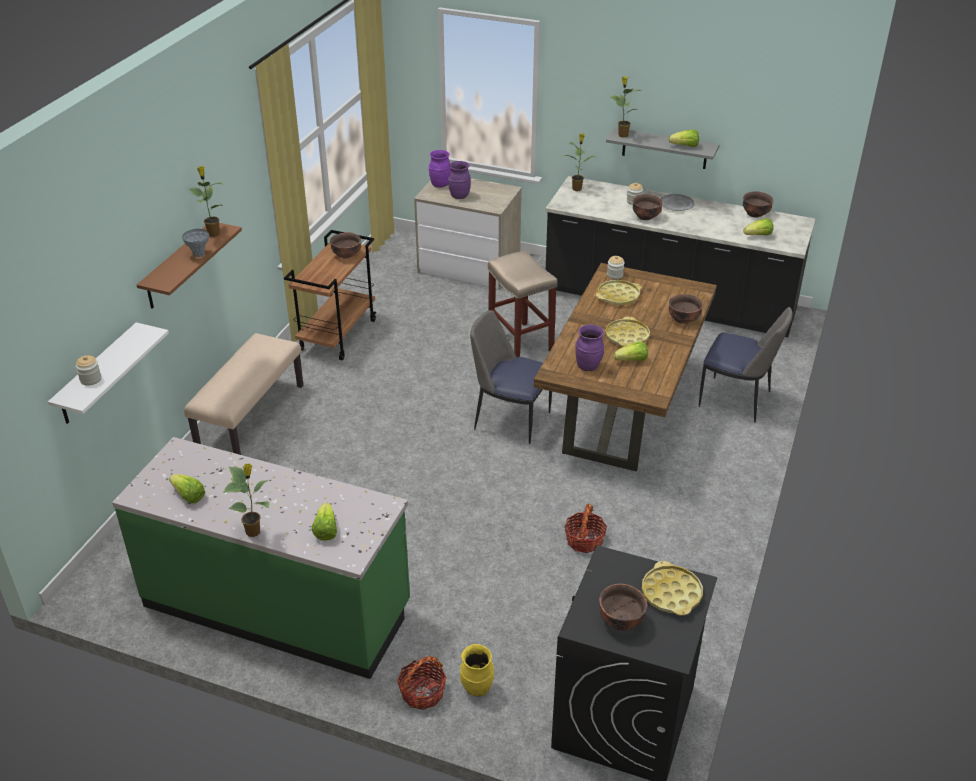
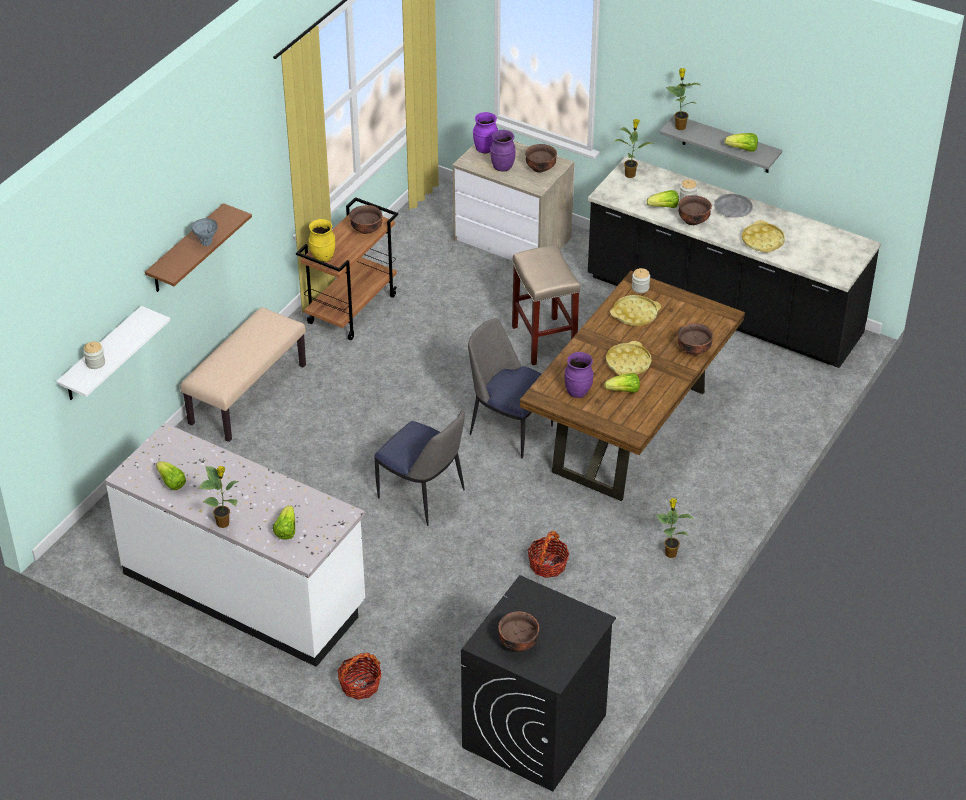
camera: 10 degrees right, 5 degrees up
(213, 233) = (223, 219): potted plant -> potted plant (670, 553)
(278, 605) = (245, 589): green counter -> white counter
(477, 688) = (410, 688): yellow vase -> yellow vase (323, 257)
(671, 593) = (570, 626): yellow tray -> yellow tray (762, 241)
(737, 400) = (754, 435): chair -> chair (423, 496)
(755, 214) = (815, 229): brown bowl -> brown bowl (540, 168)
(758, 235) = (807, 258): lettuce -> lettuce (664, 207)

